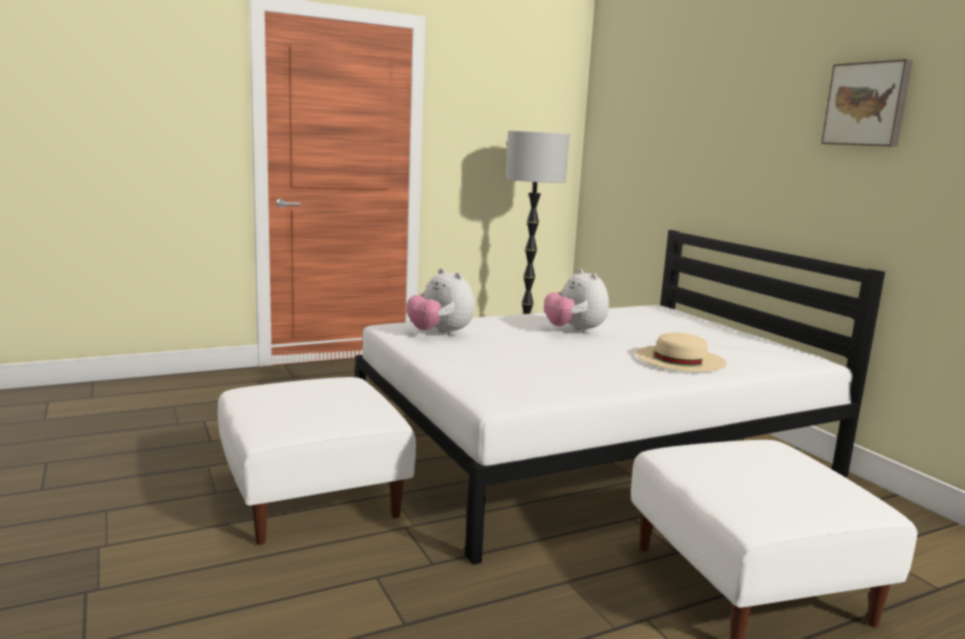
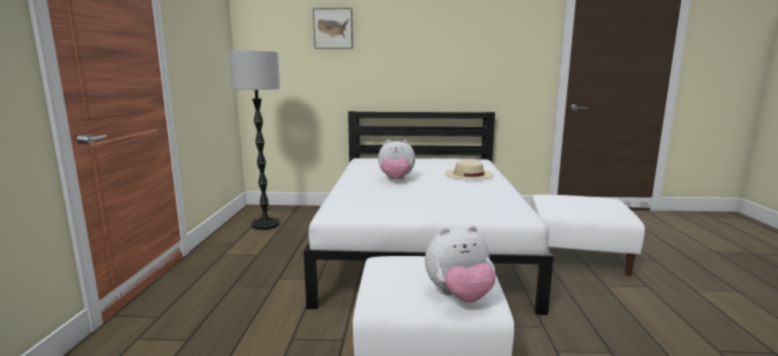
camera: 60 degrees left, 0 degrees up
(440, 334) = (368, 206): plush toy -> plush toy (459, 296)
(867, 104) = (469, 34): picture -> picture (333, 29)

